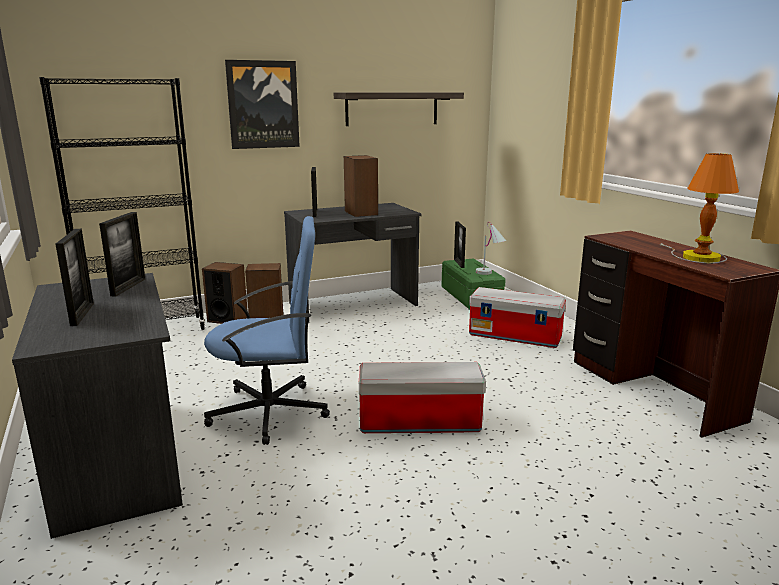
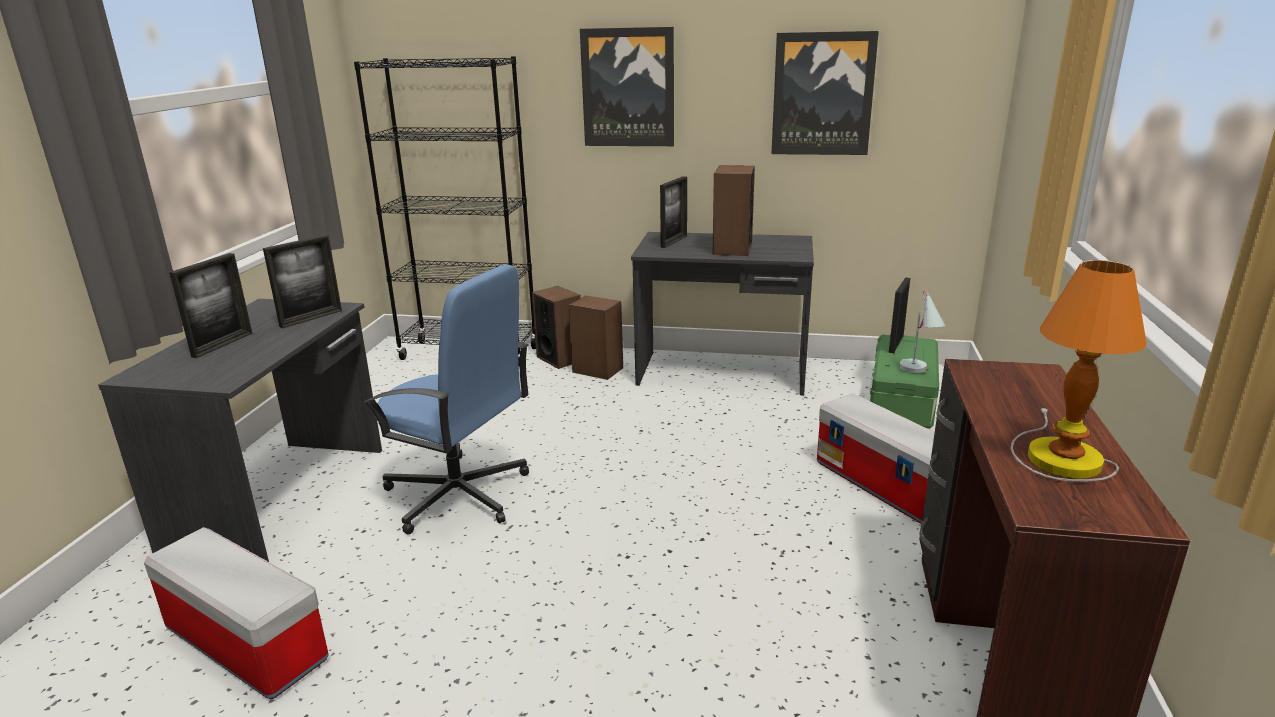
camera: 35 degrees right, 5 degrees up
(392, 108) = (822, 94): shelf -> picture
(418, 423) = (585, 572): storage box -> storage box (243, 643)

